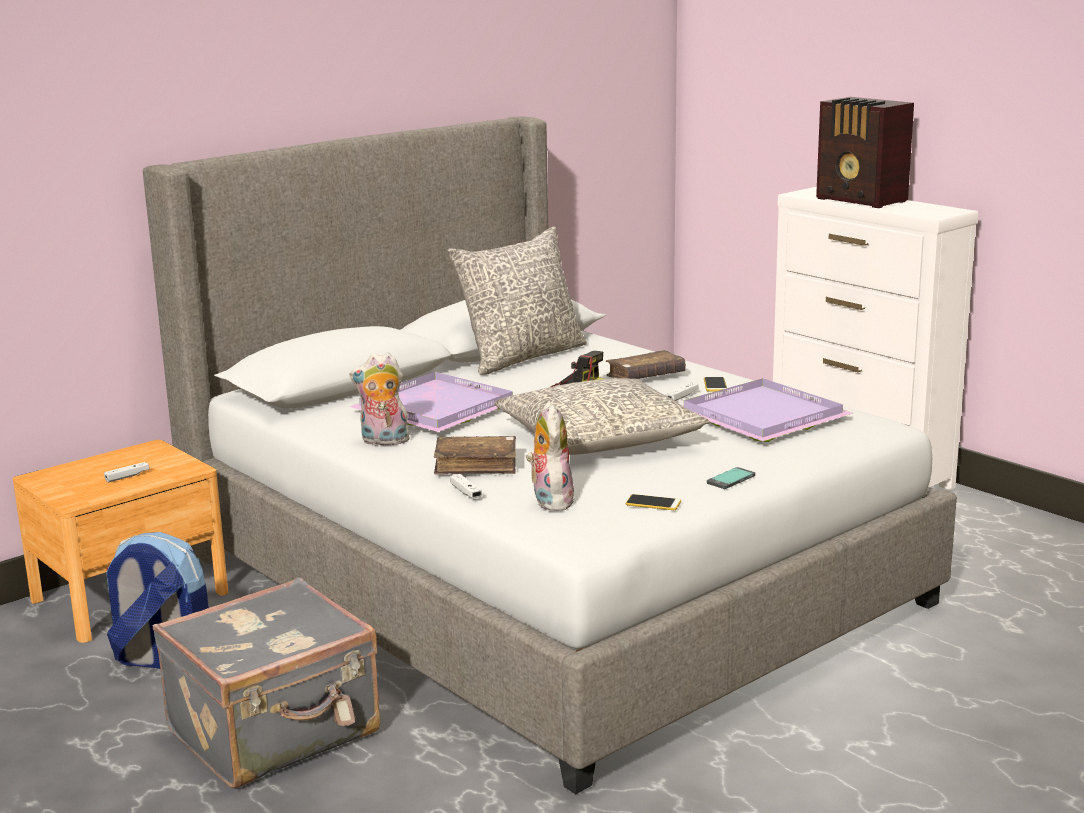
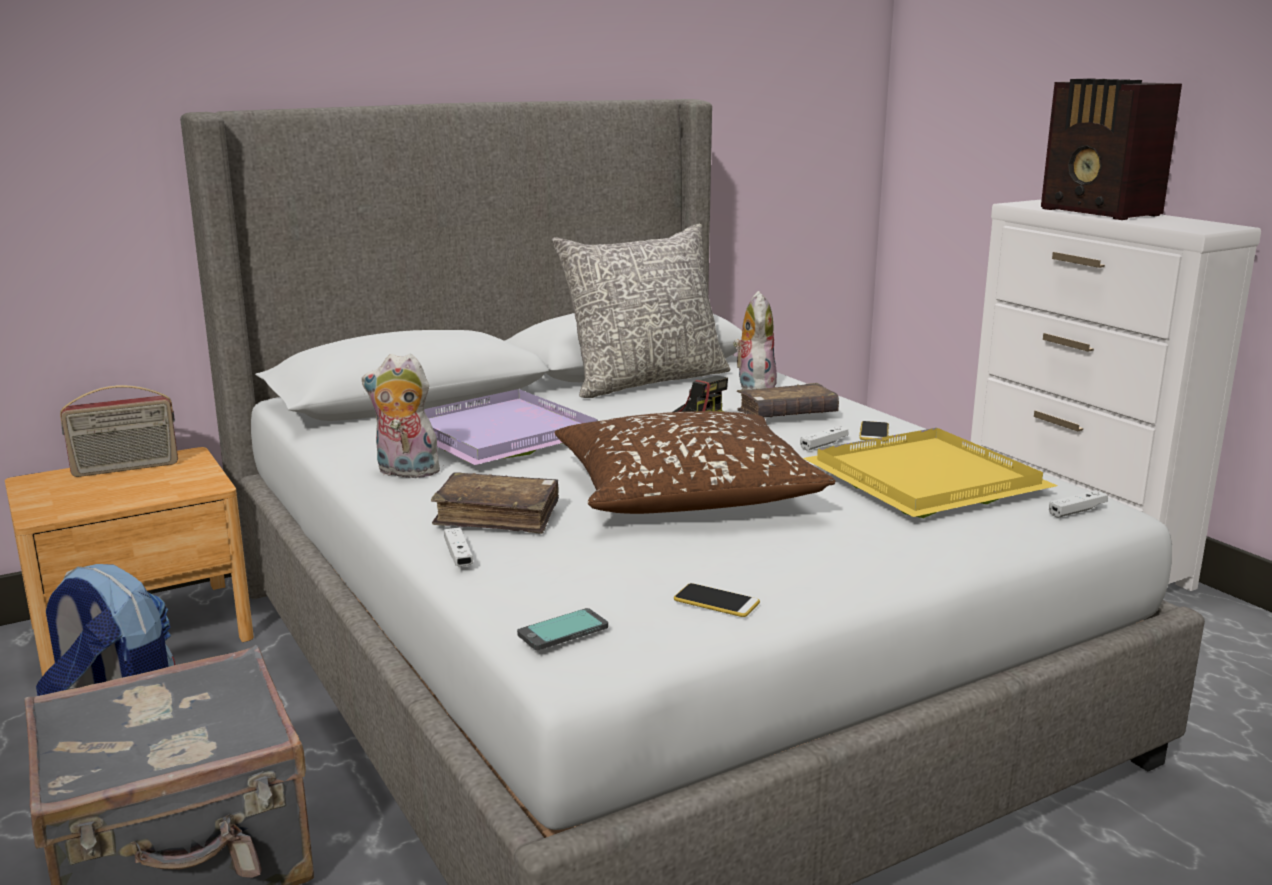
camera: 10 degrees right, 0 degrees up
(108, 461) = (125, 468): none -> radio
(127, 476) = (129, 489): white game controller -> white game controller (1077, 511)
(550, 501) = (564, 582): plush toy -> plush toy (753, 388)
(599, 439) = (686, 493): grey pillow -> brown pillow
(731, 479) = (850, 572): phone -> phone (563, 631)
(762, 417) = (925, 481): purple tray -> yellow tray

